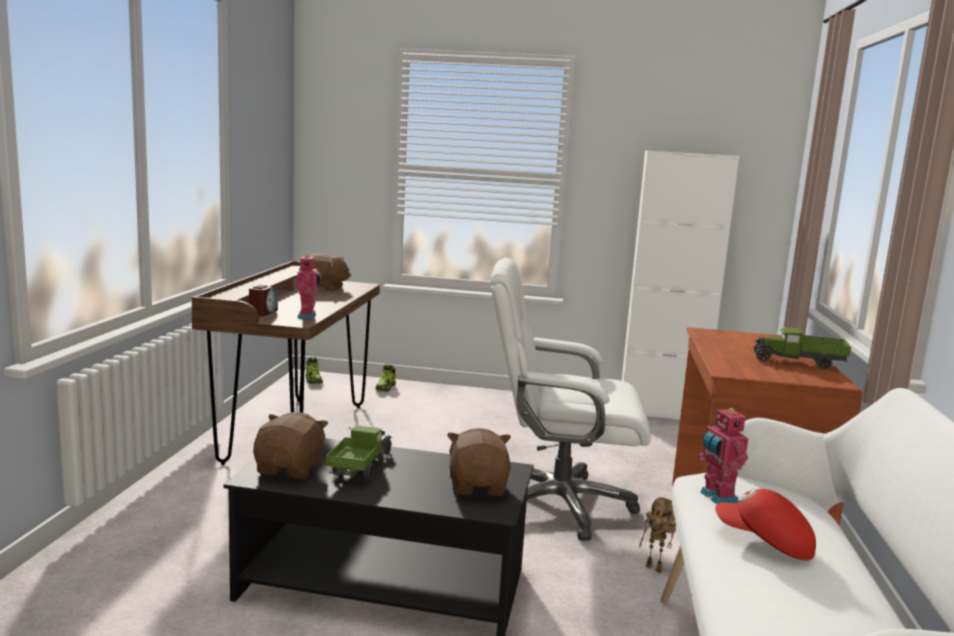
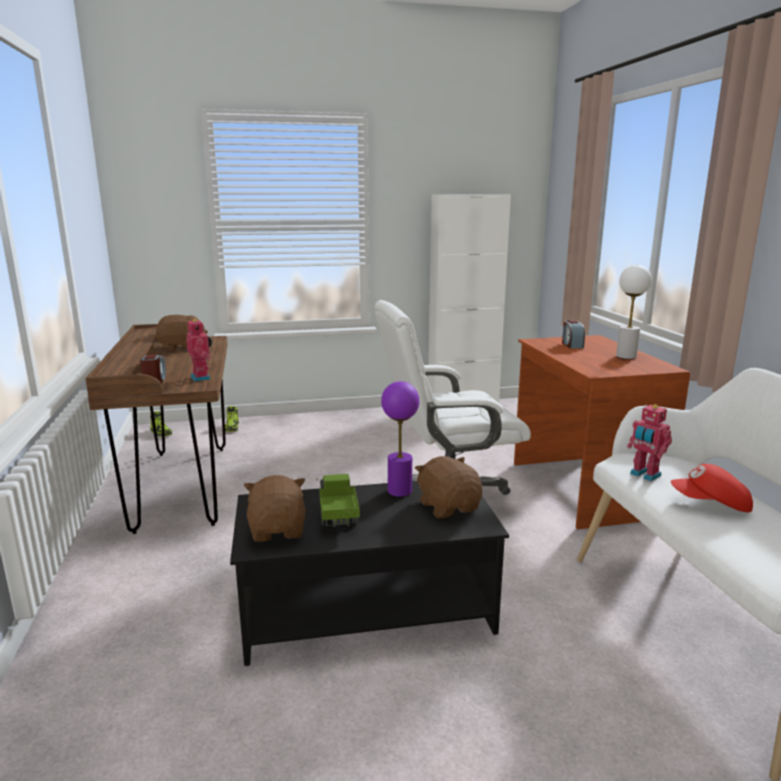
camera: 20 degrees left, 5 degrees up
(443, 462) = (400, 491): none -> purple table lamp
(655, 568) = (553, 535): toy robot -> none
(745, 342) = (572, 345): none -> alarm clock
(799, 362) = (626, 356): toy truck -> white table lamp

